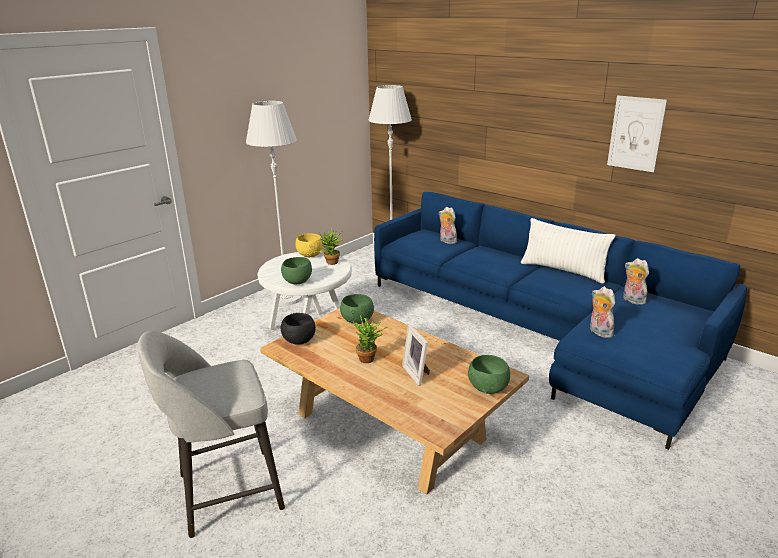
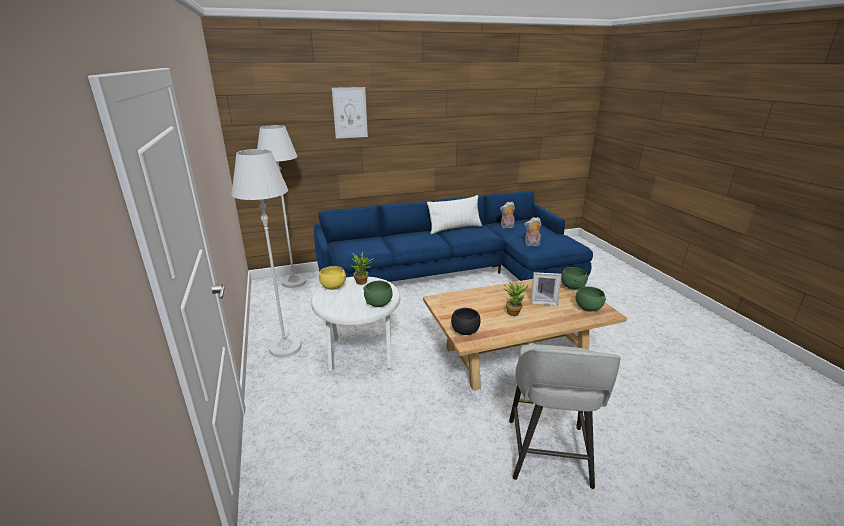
camera: 60 degrees left, 0 degrees up
(357, 320) = (455, 302): green bowl -> green bowl (587, 308)
(446, 241) = (368, 241): plush toy -> none
(636, 133) = (468, 132): picture -> picture (350, 113)

